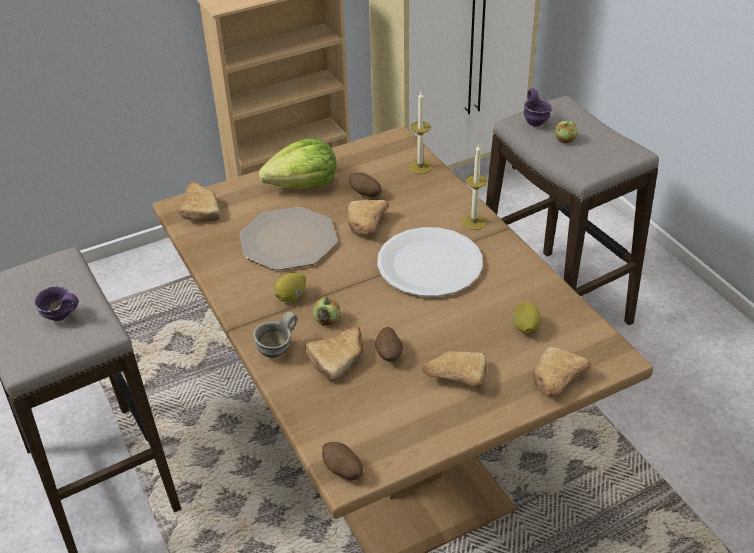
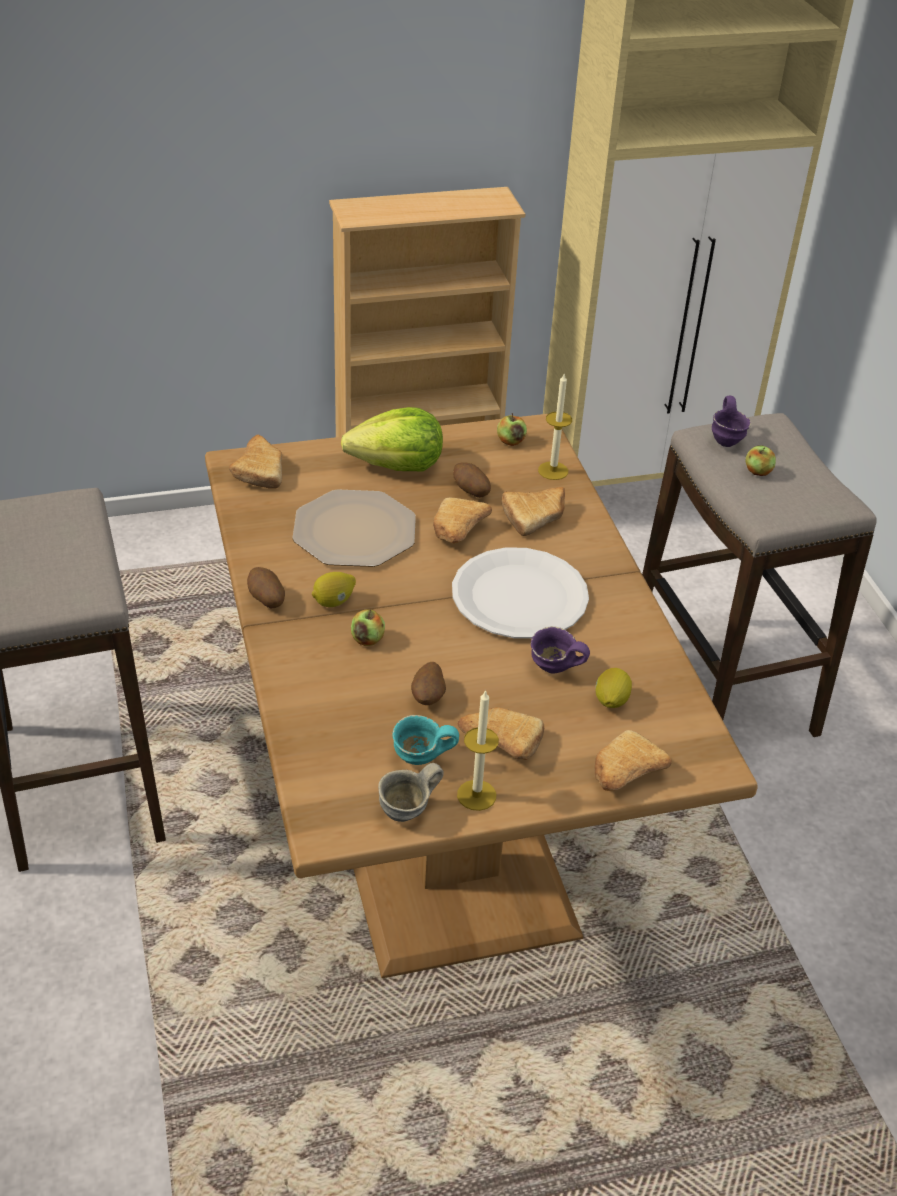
camera: 10 degrees right, 0 degrees up
(61, 319) = (53, 571): purple mug -> purple mug (554, 671)
(278, 352) = (295, 665): grey mug -> grey mug (409, 813)
(340, 358) = (367, 688): bread -> bread (537, 517)
(342, 471) = (322, 823): potato -> potato (266, 600)
(381, 151) = (510, 441): none -> apple
(401, 405) = (421, 761): none -> turquoise mug
(474, 222) = (596, 554): candle -> candle (476, 795)

